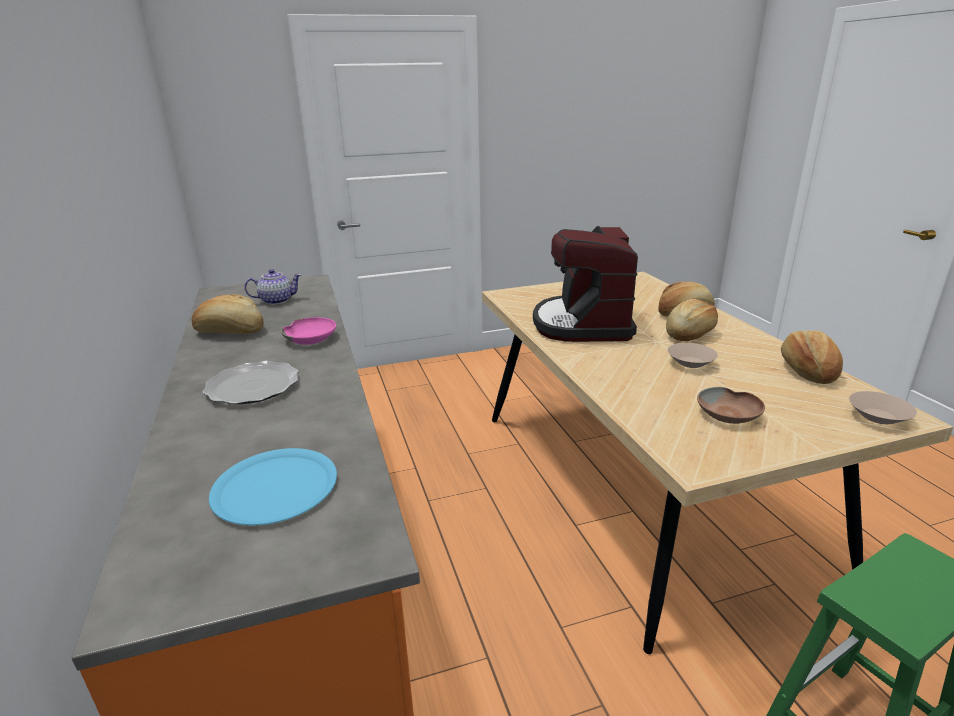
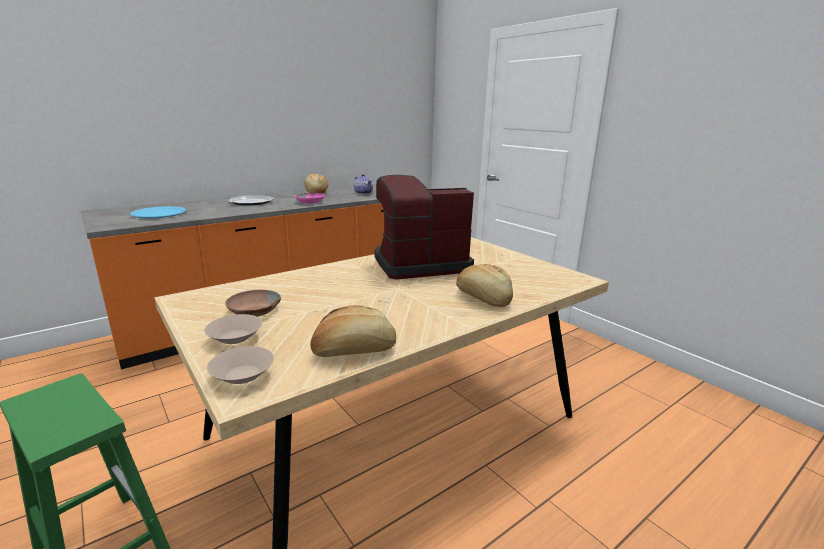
camera: 70 degrees right, 5 degrees down
(689, 333) = (425, 300): bread -> none
(691, 363) = (351, 300): beige bowl -> beige bowl (236, 338)

